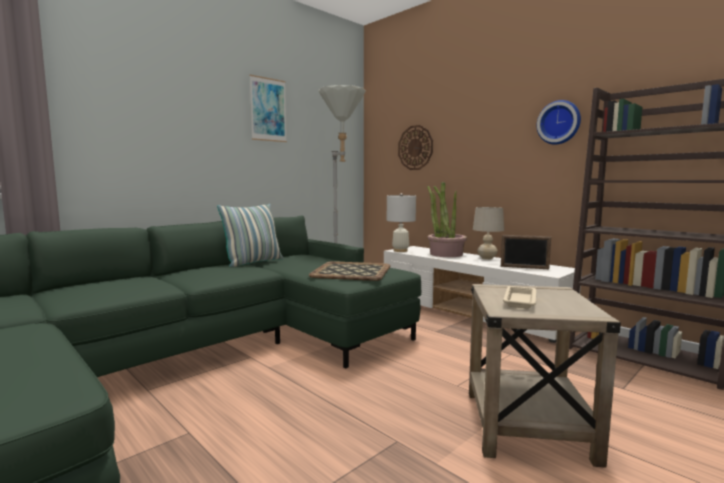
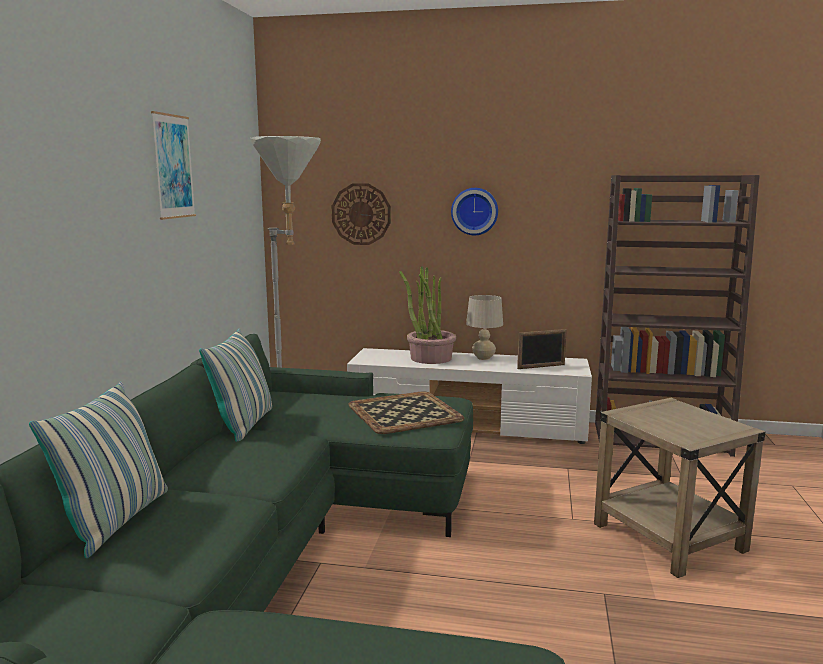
camera: 35 degrees left, 5 degrees up
(103, 282) = (115, 521): none -> pillow
(400, 250) = (368, 360): white table lamp -> none
(520, 300) = (672, 424): beige tray -> none
(559, 122) = (560, 199): wall clock -> wall clock (474, 211)

